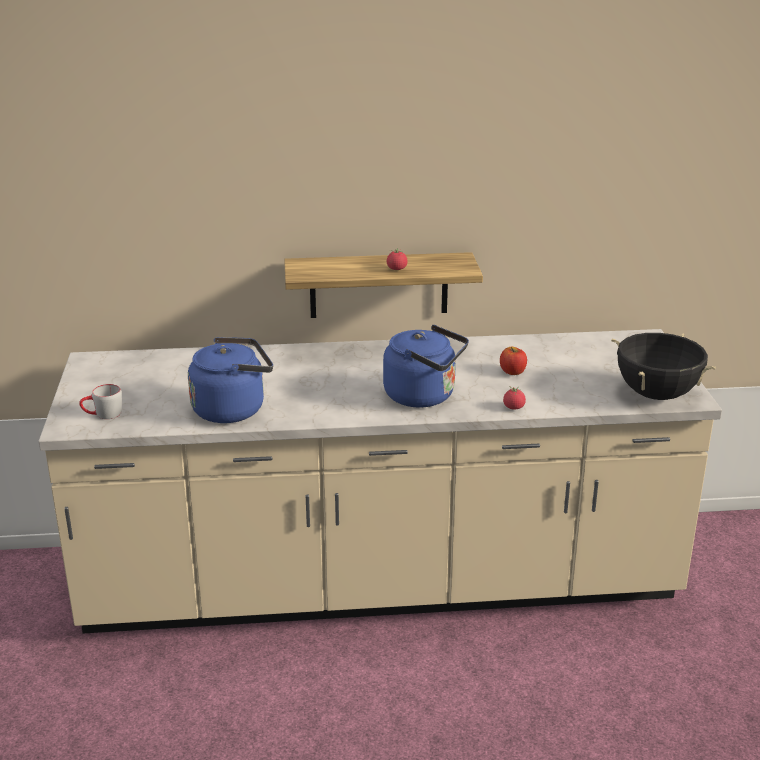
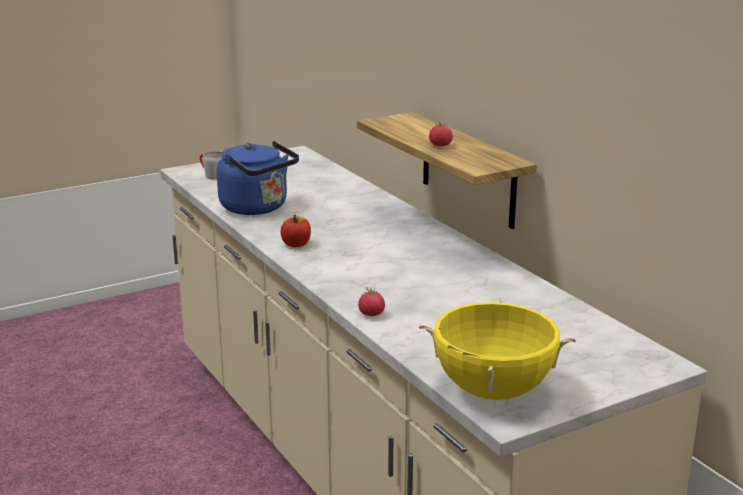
camera: 65 degrees right, 5 degrees down
(424, 396) = (354, 270): blue kettle -> none
(512, 372) = (457, 300): apple -> apple (296, 244)
(657, 394) = (493, 391): black cooking pot -> yellow cooking pot

